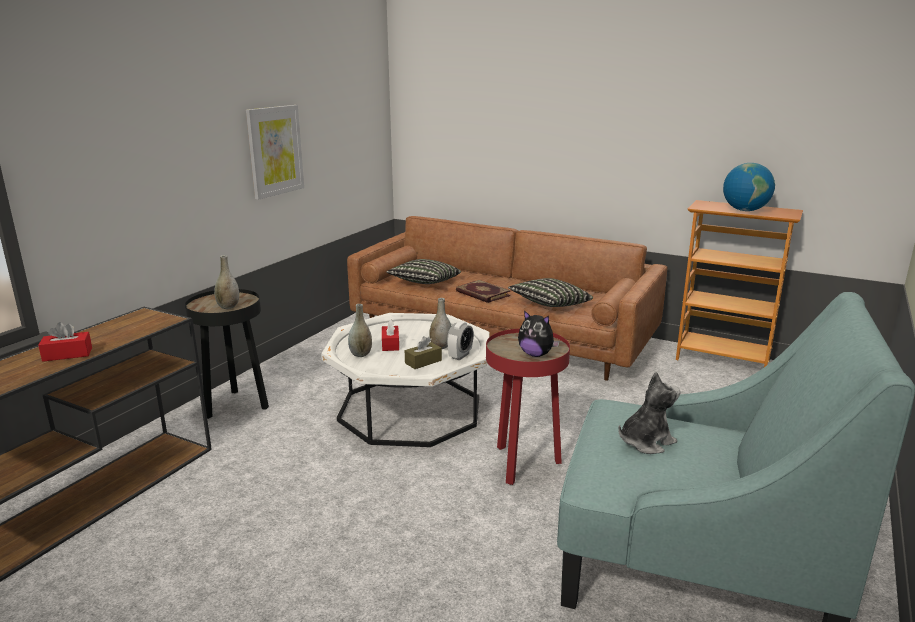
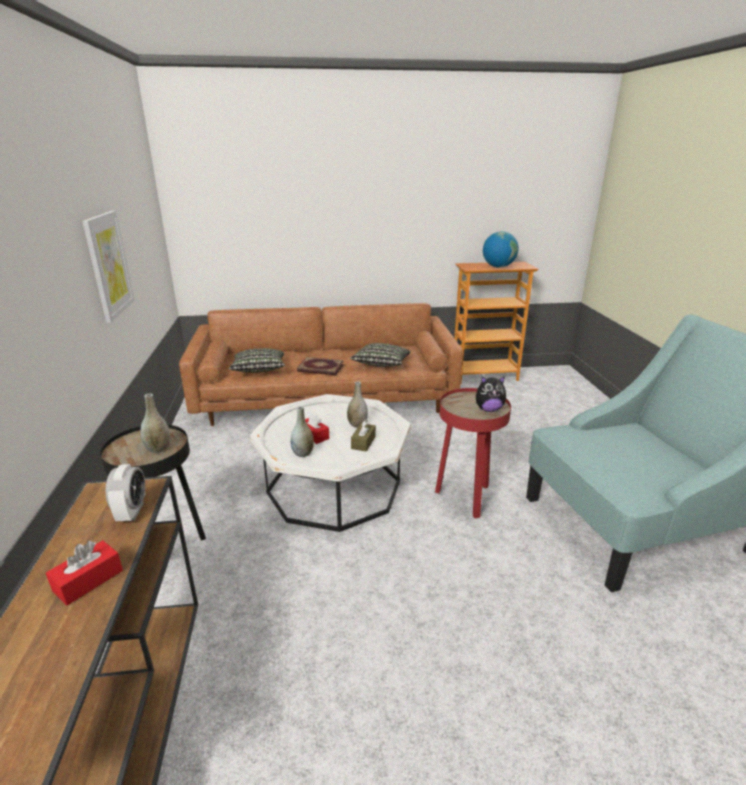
camera: 35 degrees left, 5 degrees up
(460, 356) = (383, 427): alarm clock -> alarm clock (132, 512)
(645, 442) = (618, 451): plush toy -> none

